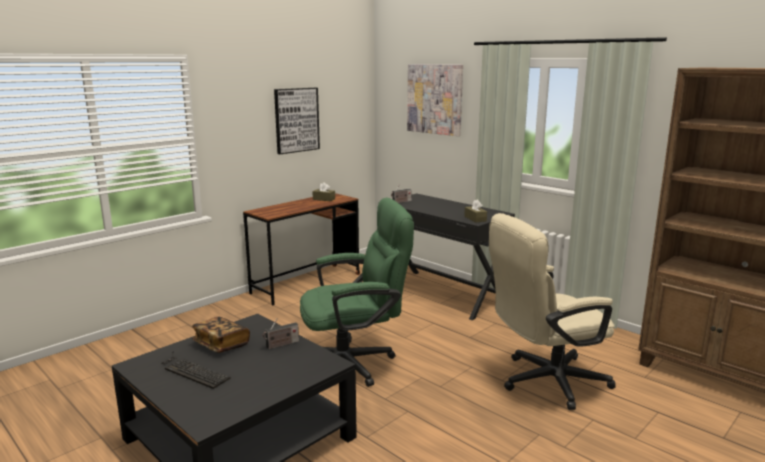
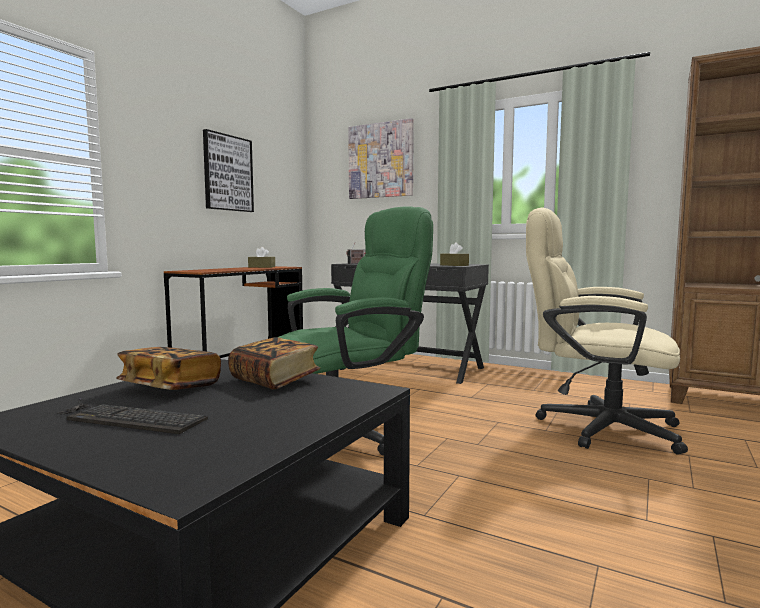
camera: 15 degrees left, 10 degrees down
(281, 345) = (275, 380): radio -> book
(544, 381) = (594, 426): beige office chair -> beige office chair turned 60 degrees clockwise

